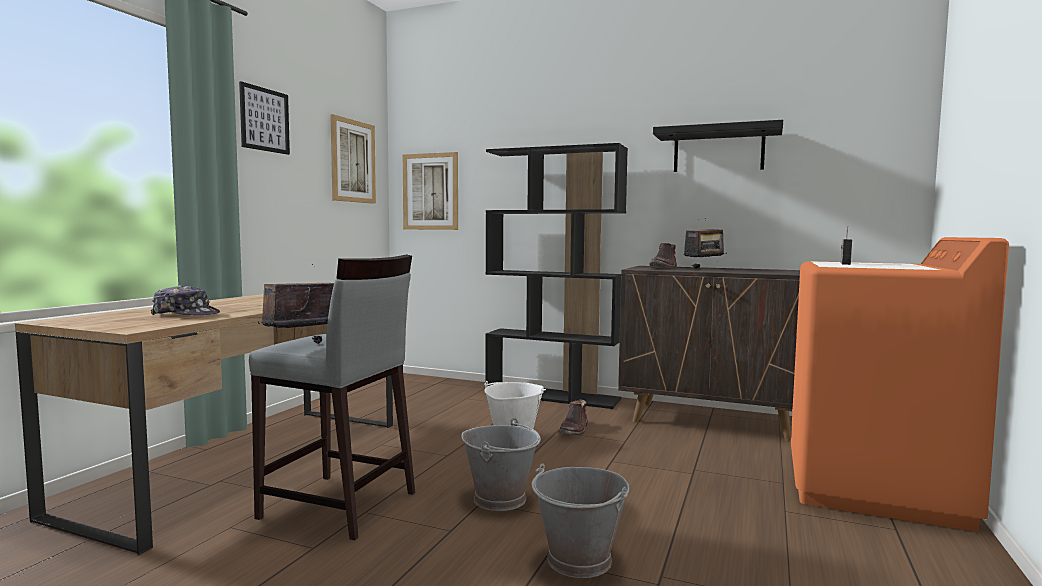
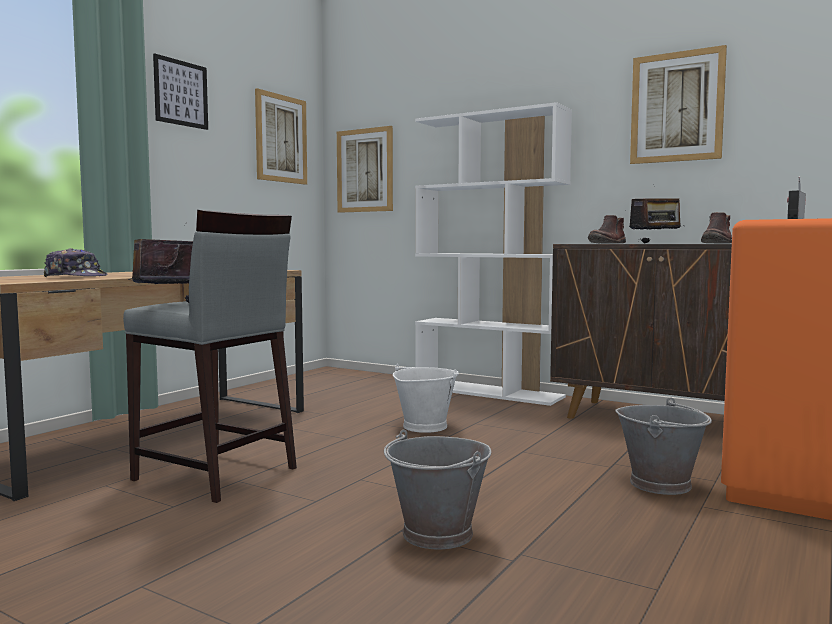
camera: 10 degrees right, 0 degrees up
(500, 498) = (382, 477): grey bucket -> grey bucket (661, 484)
(553, 396) = (489, 392): black bookcase -> white bookcase
(574, 430) = (495, 423): brown boot -> brown boot (717, 243)
(718, 151) = (676, 107): black shelf -> picture

